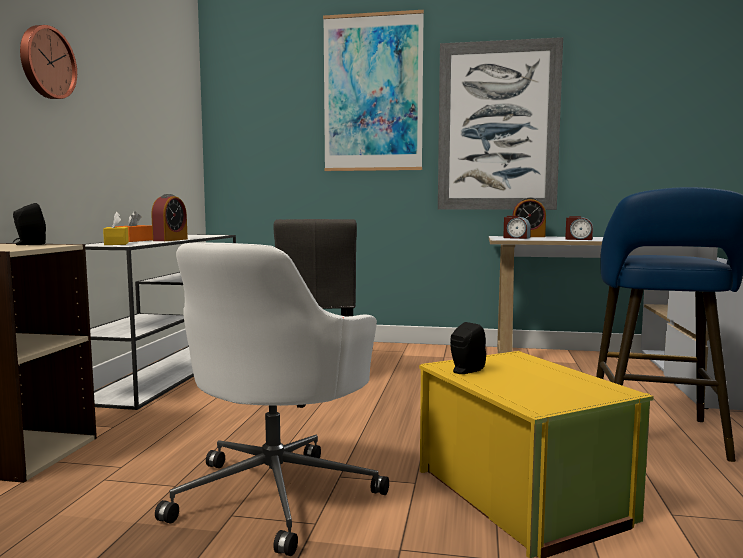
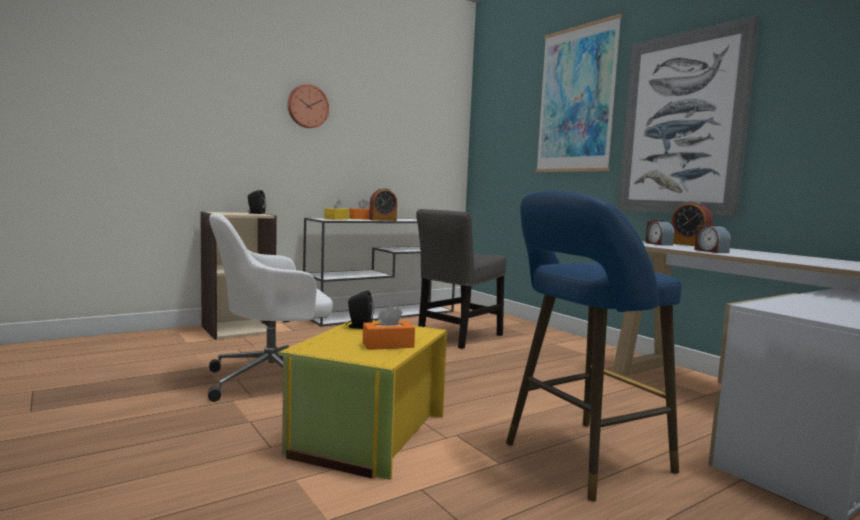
camera: 45 degrees right, 0 degrees up
(558, 377) = (388, 345): none -> orange tissue box

